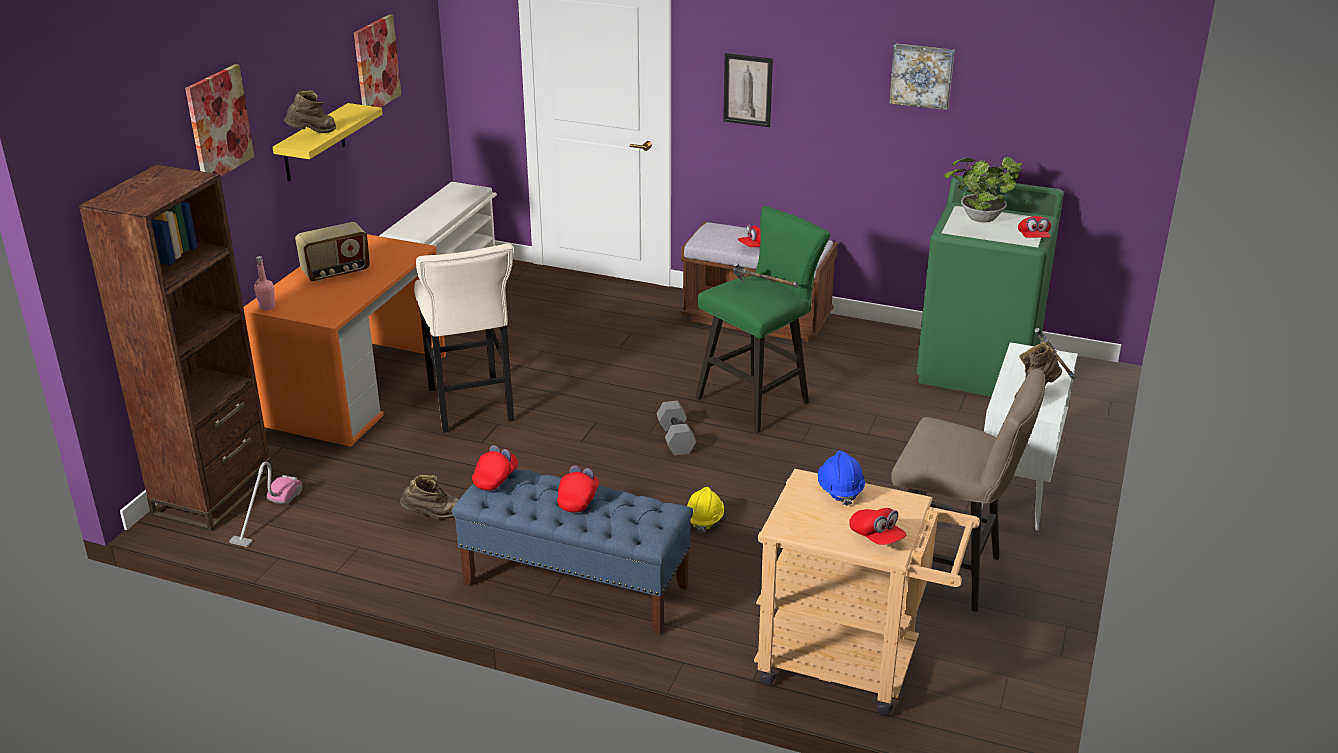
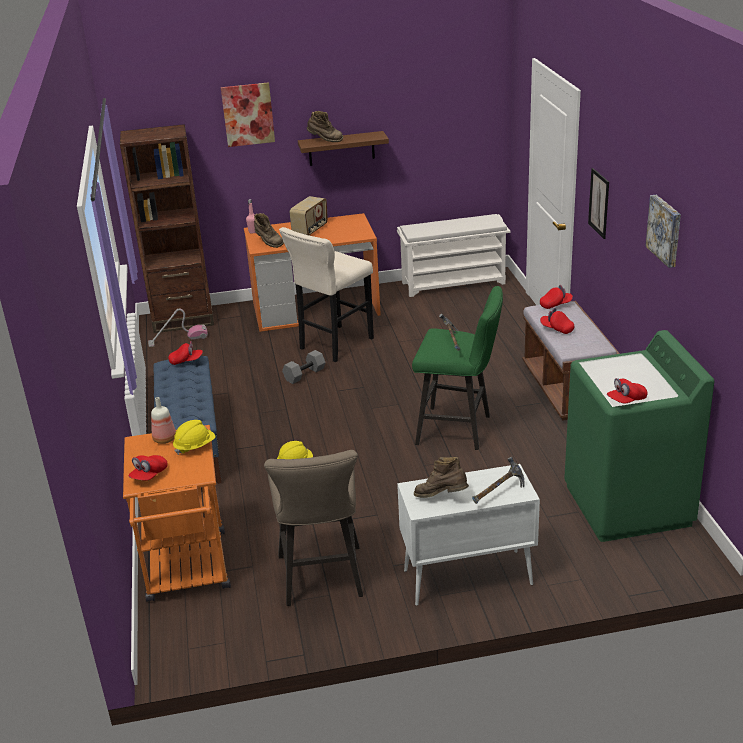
camera: 60 degrees right, 0 degrees up
(314, 143) = (341, 148): yellow shelf -> brown shelf
(336, 272) = (310, 230): radio -> radio turned 90 degrees counterclockwise
(376, 64) = (421, 112): picture -> none
(433, 516) = (217, 380): brown boot -> brown boot (268, 243)
(578, 499) = (187, 391): red cap -> red cap (555, 305)
(674, 438) = (375, 419): grey dumbbell -> grey dumbbell (304, 374)
(798, 506) = (164, 439): none -> bottle
(839, 490) = (195, 446): blue hard hat -> yellow hard hat
(853, 666) = (188, 572): beige cart -> orange cart
(978, 219) = (629, 369): potted plant -> none

